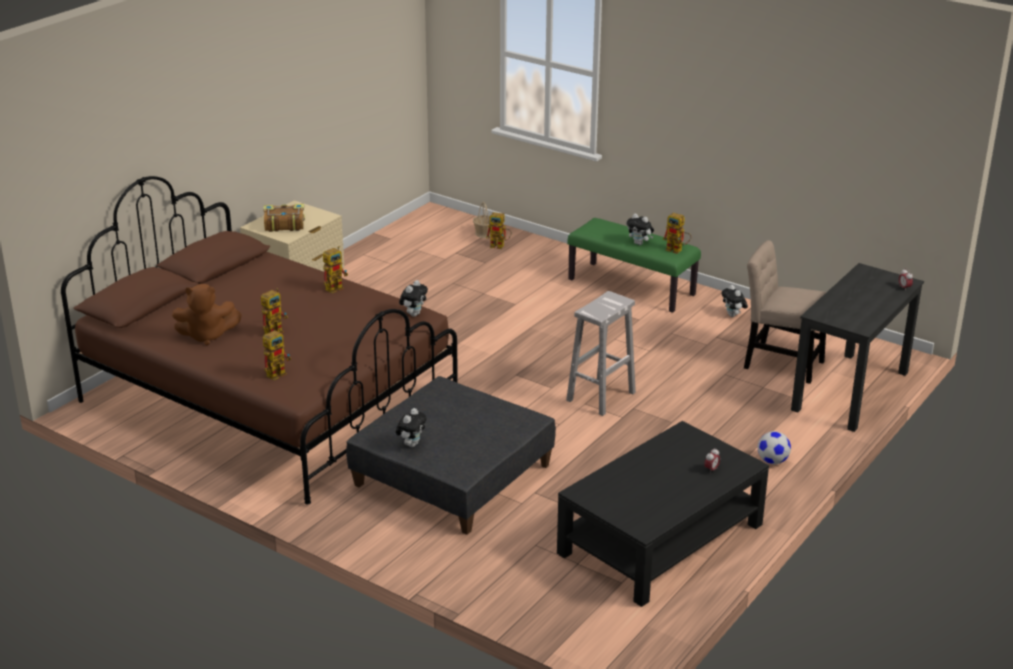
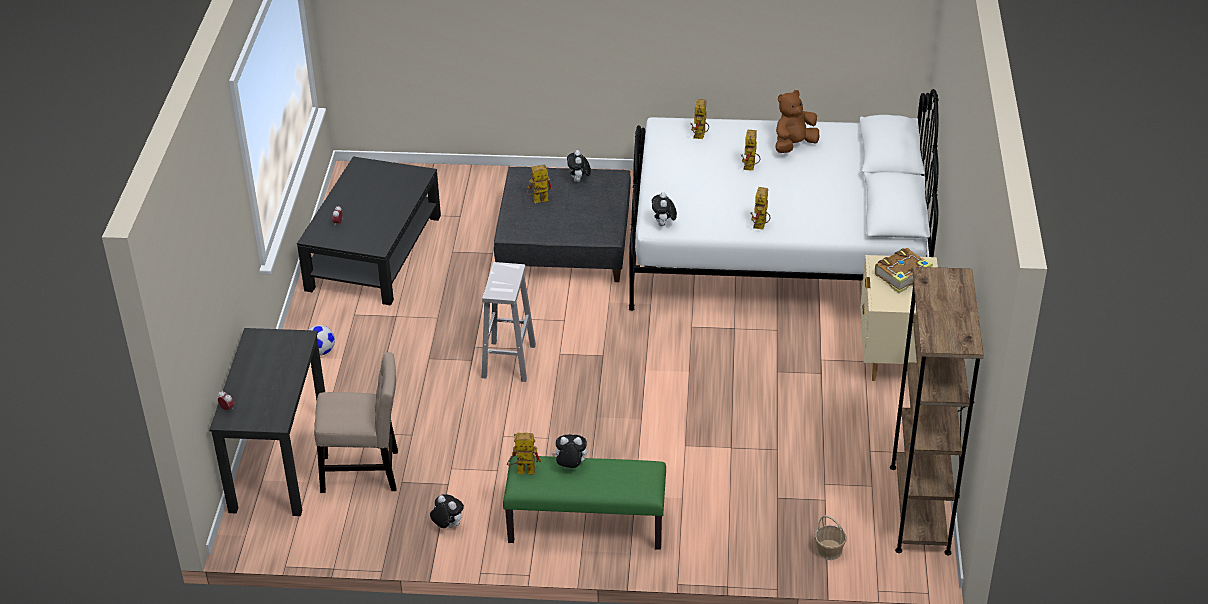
camera: 150 degrees right, 10 degrees up
(269, 399) = (776, 250): brown bed -> white bed
(402, 232) = (919, 509): none -> brown bookcase
(500, 246) = (789, 535): toy robot -> toy robot (537, 201)

